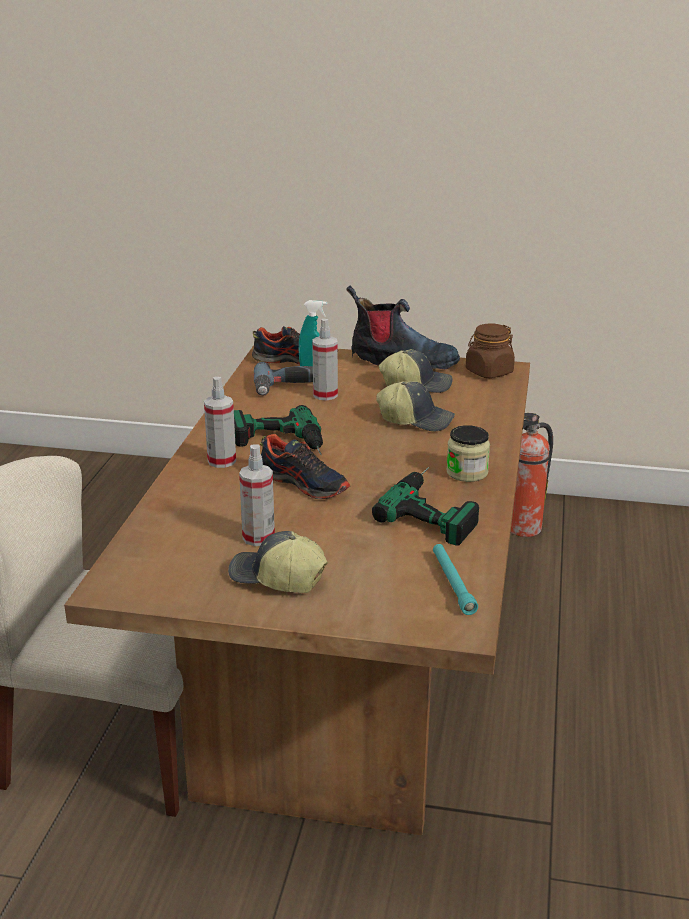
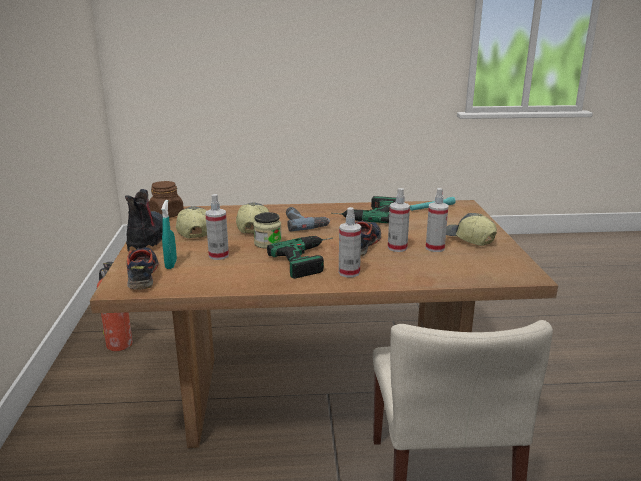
camera: 105 degrees left, 5 degrees down
(276, 578) = (468, 239): cap -> cap turned 135 degrees clockwise
(278, 507) = (397, 248): none -> spray bottle
(285, 387) = (205, 271): power drill -> power drill (304, 223)
(467, 472) = (319, 211): jar -> jar (268, 243)

